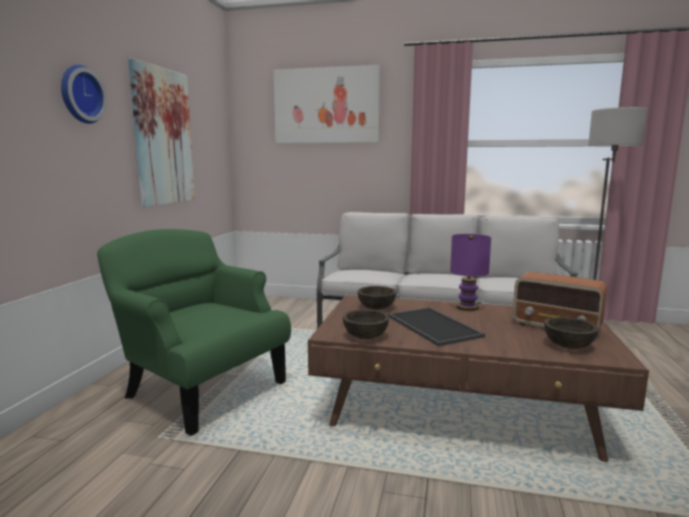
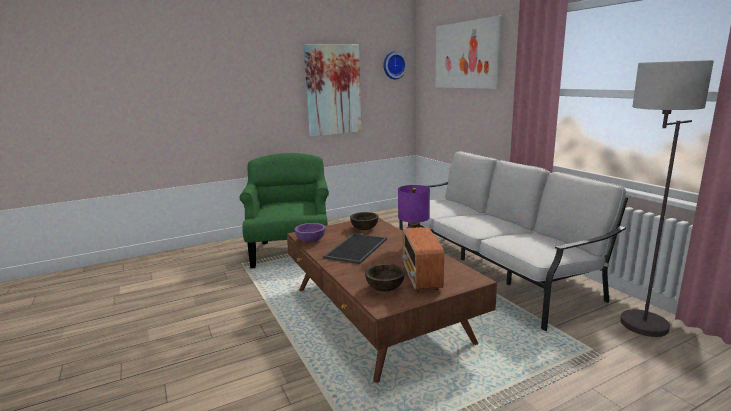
camera: 50 degrees right, 5 degrees up
(79, 94) = (263, 74): wall clock -> wall clock (393, 65)
(365, 336) = (310, 240): brown bowl -> purple bowl

